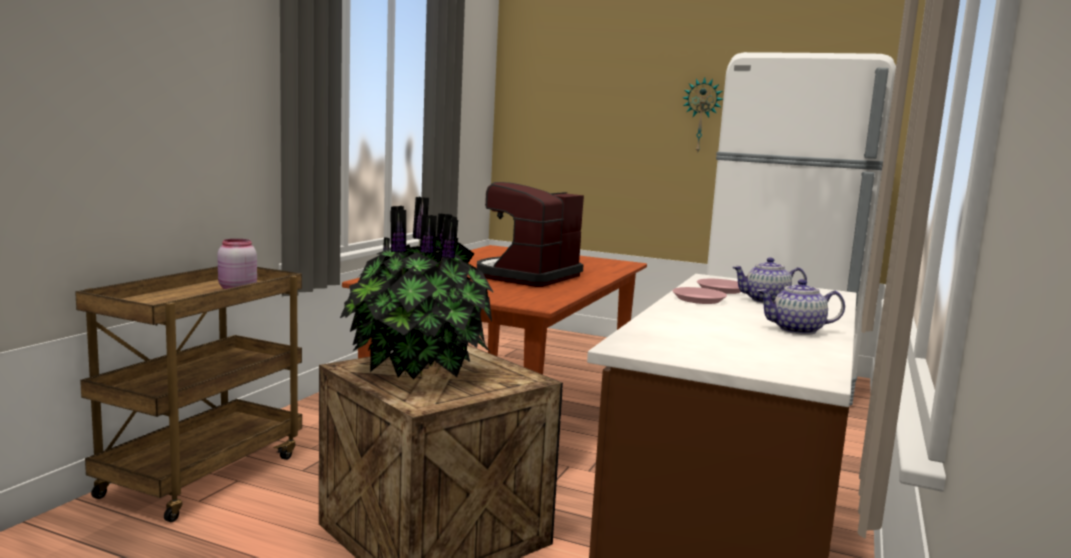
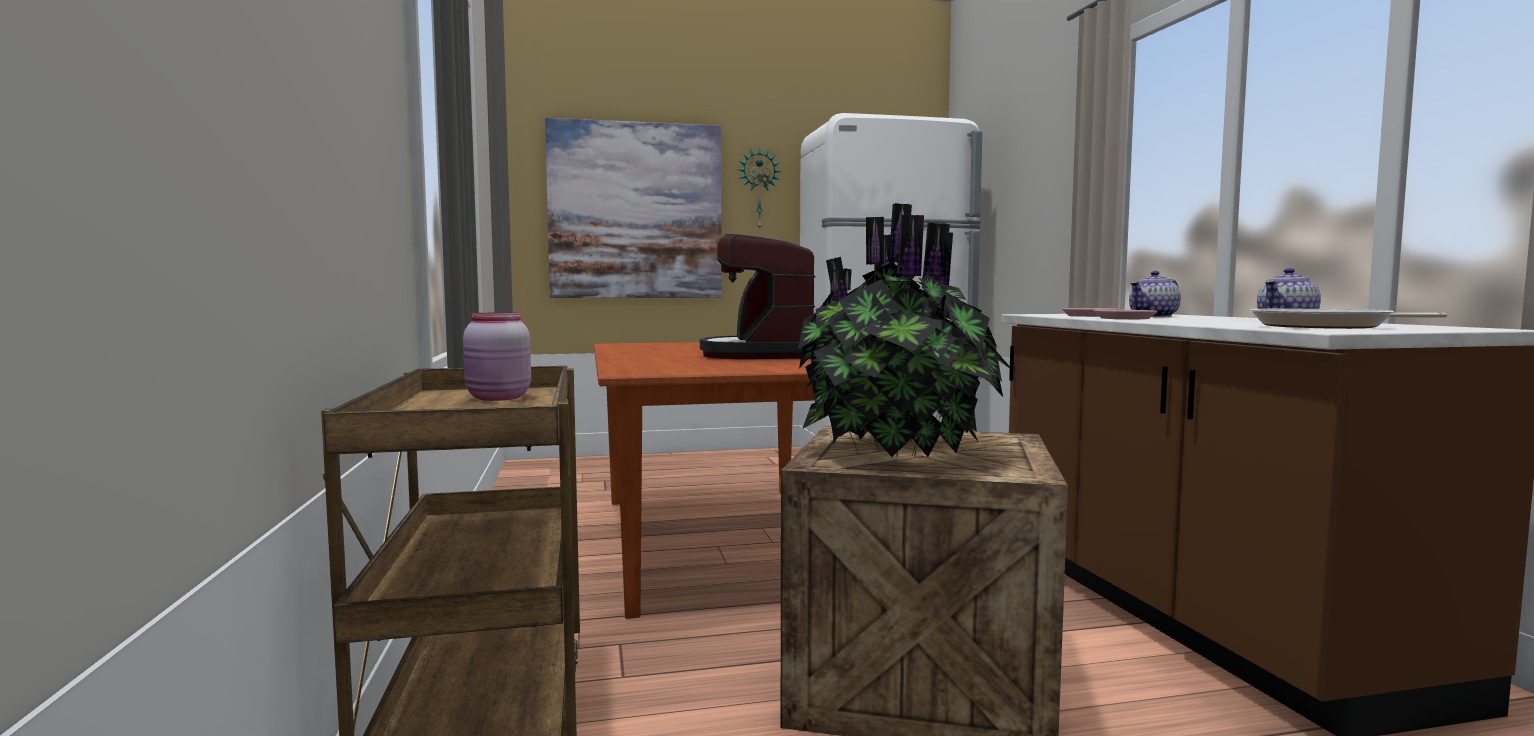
camera: 35 degrees left, 5 degrees down
(594, 132) = (636, 211): none -> picture
(707, 344) = (1328, 326): none -> frying pan

